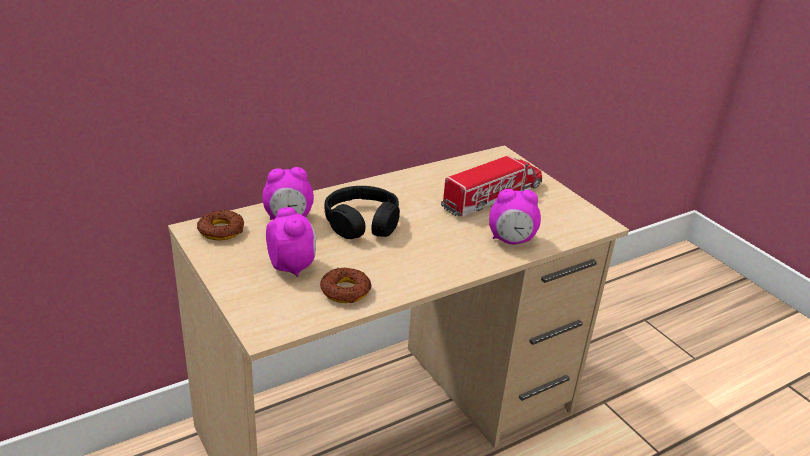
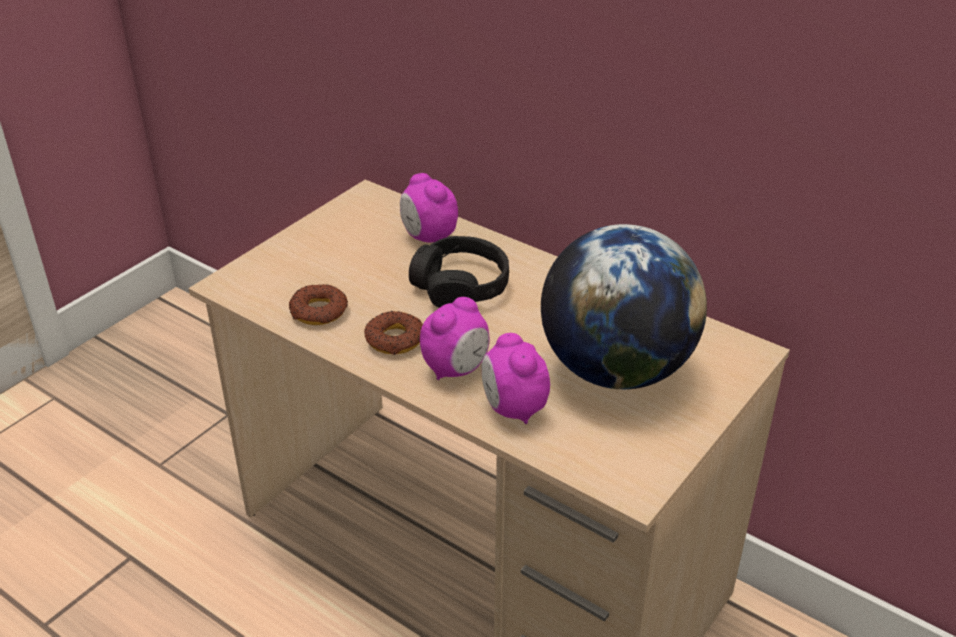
camera: 70 degrees right, 5 degrees up
(221, 230) = (376, 208): donut -> donut (395, 339)
(292, 266) = (341, 266): alarm clock -> alarm clock (456, 369)
(493, 197) = (616, 370): toy truck -> globe

